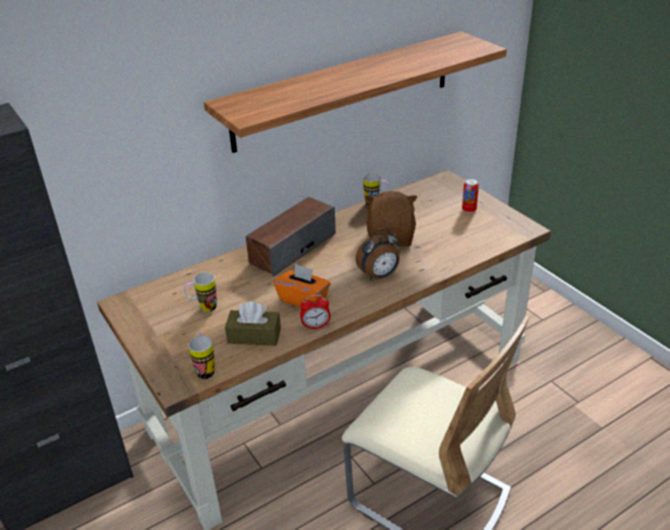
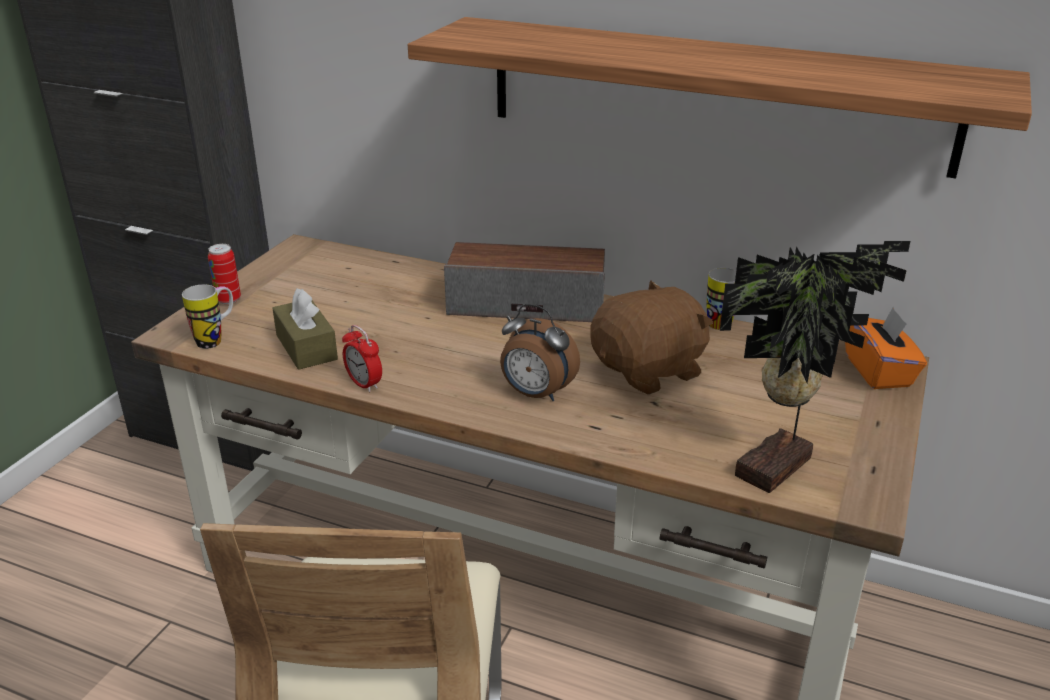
camera: 55 degrees right, 5 degrees down
(203, 308) = (334, 295): mug -> none
(303, 299) = (416, 354): orange tissue box -> orange tissue box (878, 371)
(469, 210) = (833, 418): can -> can (228, 299)
(491, 237) = (779, 469): none -> potted plant

